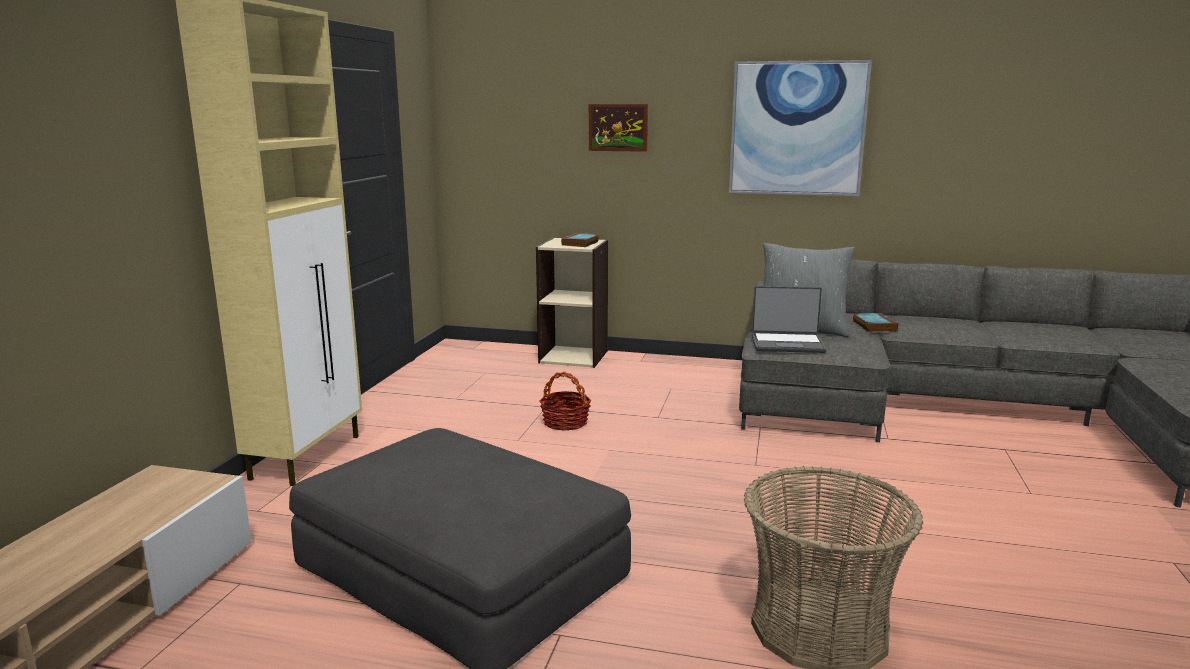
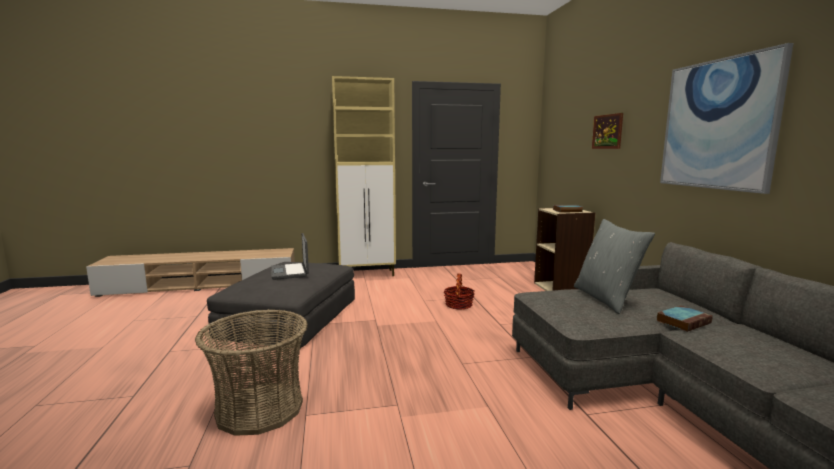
camera: 65 degrees right, 5 degrees down
(787, 344) = (554, 298): laptop -> laptop (290, 272)

